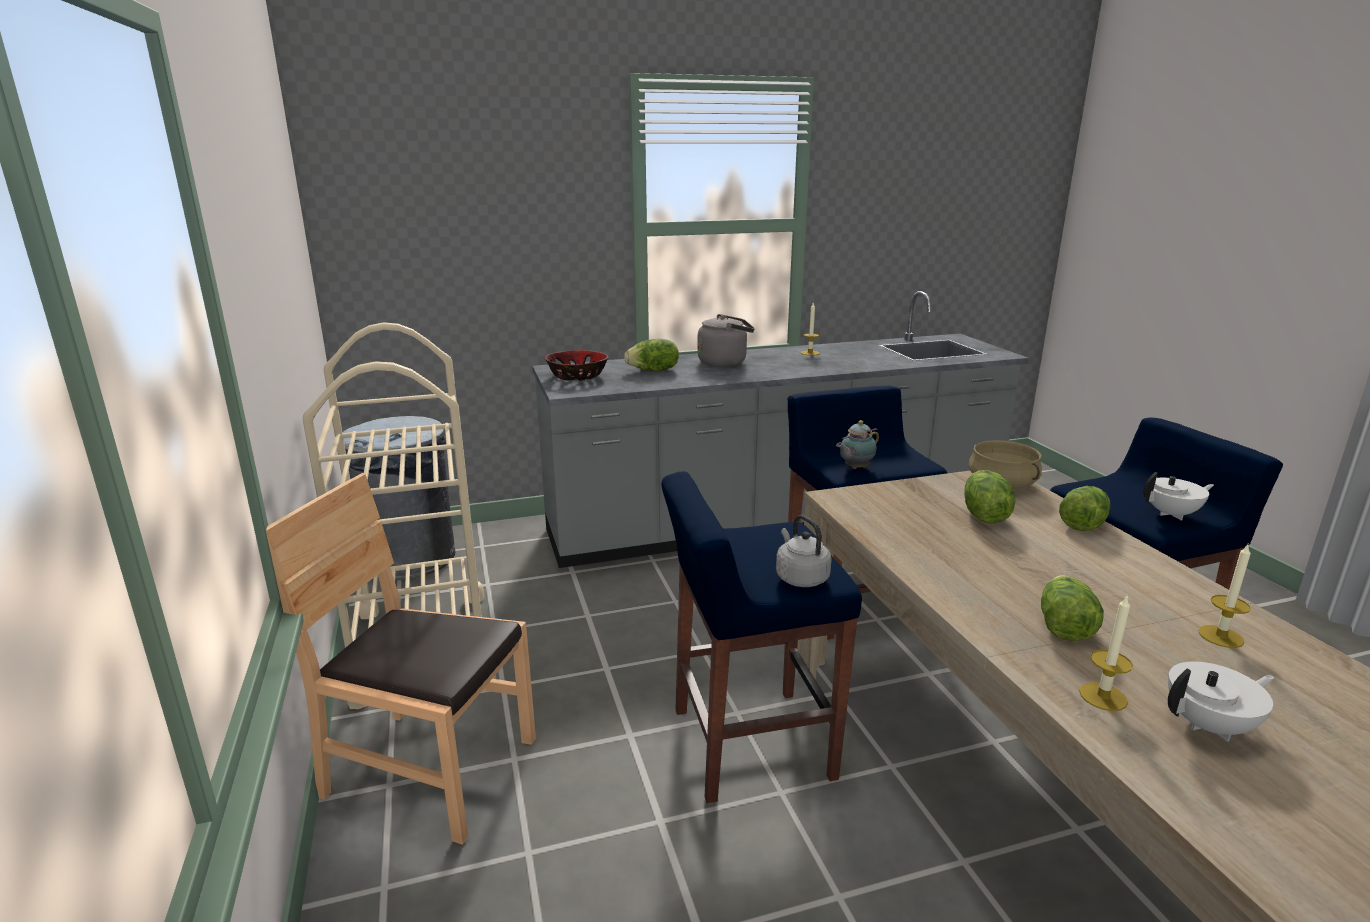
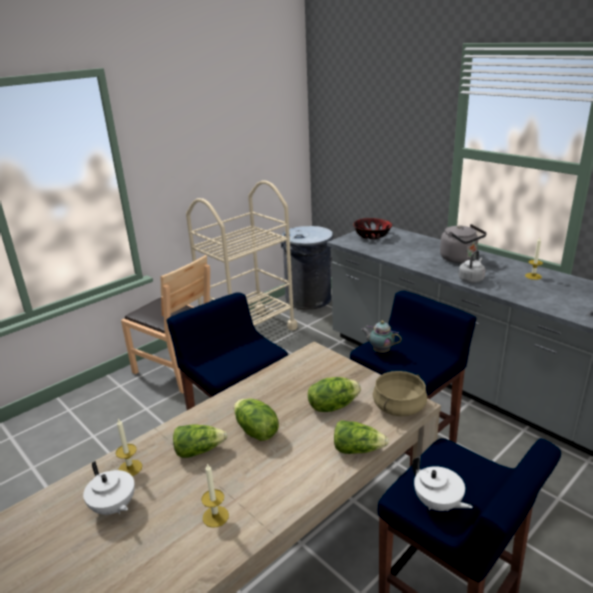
camera: 65 degrees right, 5 degrees up
(430, 769) = (177, 368): brown chair -> brown chair turned 135 degrees clockwise
(653, 370) = (411, 247): lettuce -> lettuce (256, 431)
(800, 577) = (217, 365): grey kettle -> grey kettle (471, 279)

